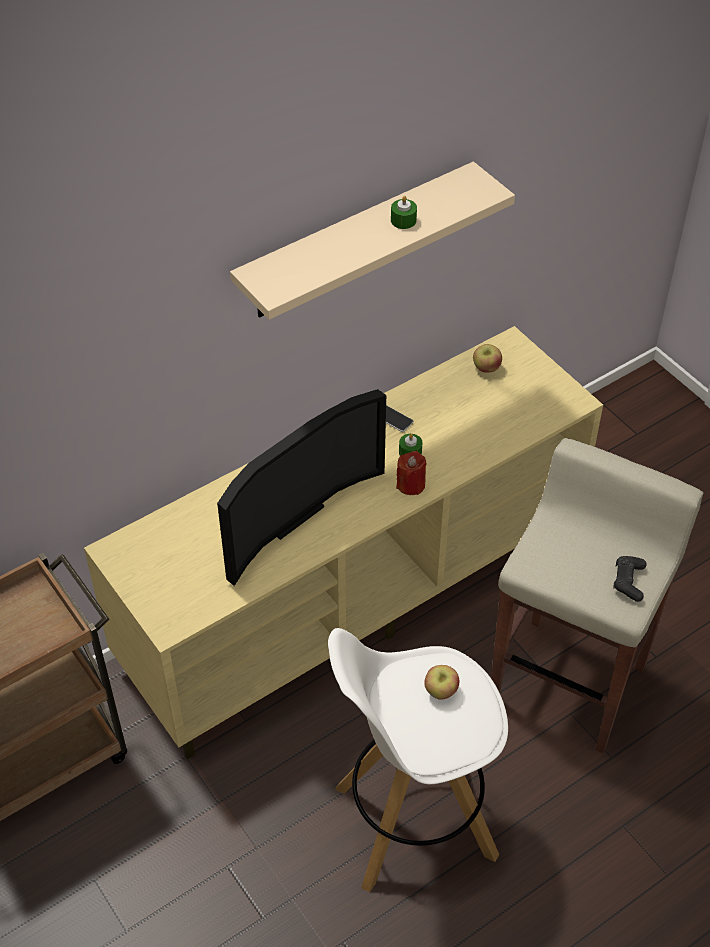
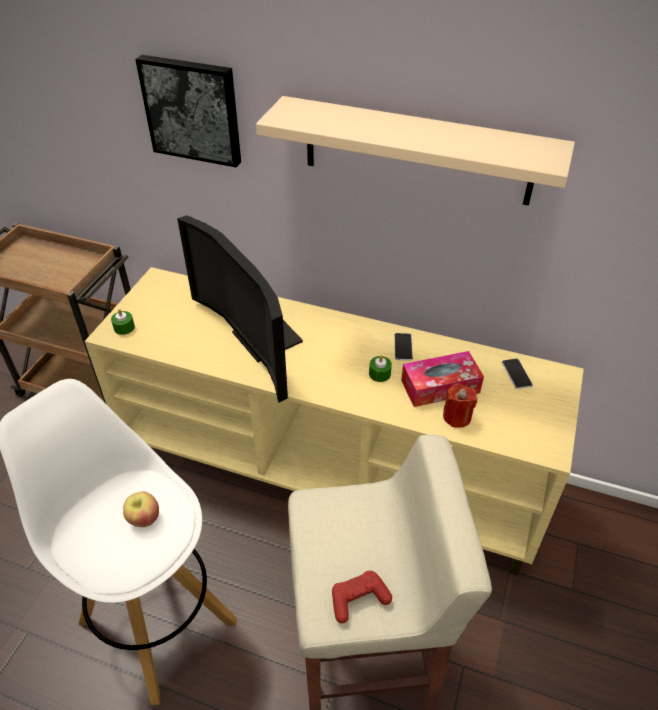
camera: 55 degrees right, 5 degrees down
(133, 341) = (193, 110): none -> picture
(289, 514) = (257, 340): television -> television turned 45 degrees clockwise
(403, 220) = (443, 138): green candle -> green candle (124, 327)
(411, 484) = (347, 390): red candle -> red candle (457, 417)
(458, 422) = (440, 386): none -> tissue box
(486, 368) = (516, 374): apple -> phone
(628, 581) = (358, 599): black game controller -> red game controller

